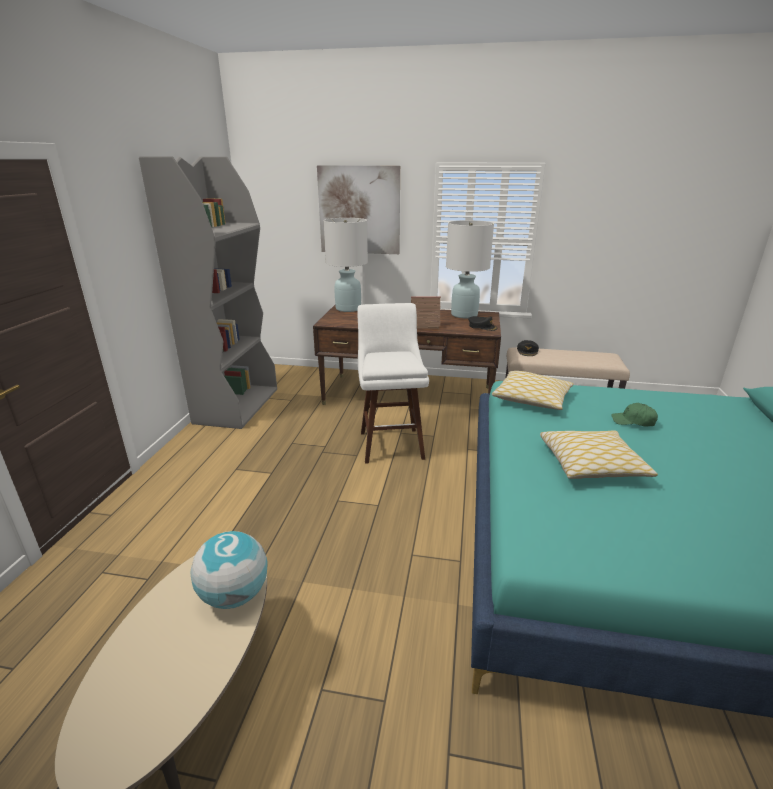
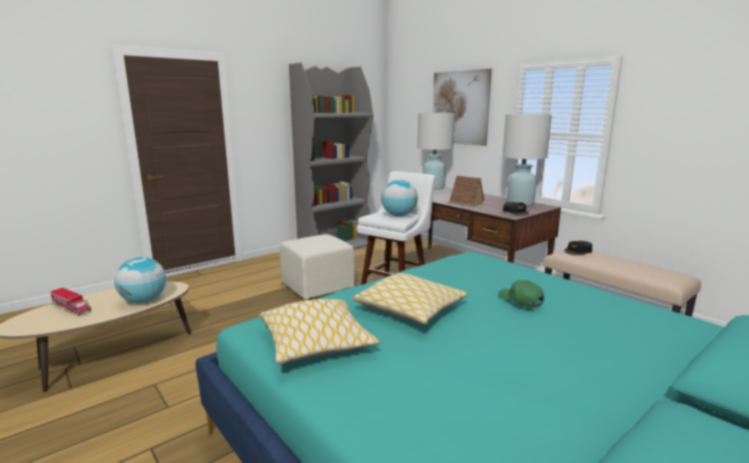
camera: 40 degrees right, 10 degrees down
(141, 672) = (72, 308): none -> toy truck
(302, 467) = (318, 287): none -> beige ottoman
(402, 358) = (398, 215): none -> globe
(532, 399) = (463, 265): pillow -> pillow (316, 342)

